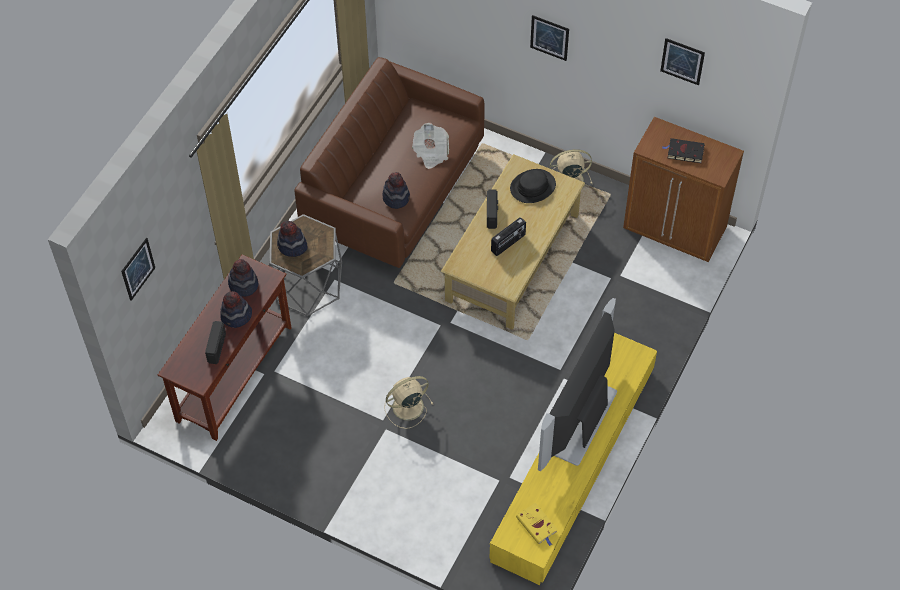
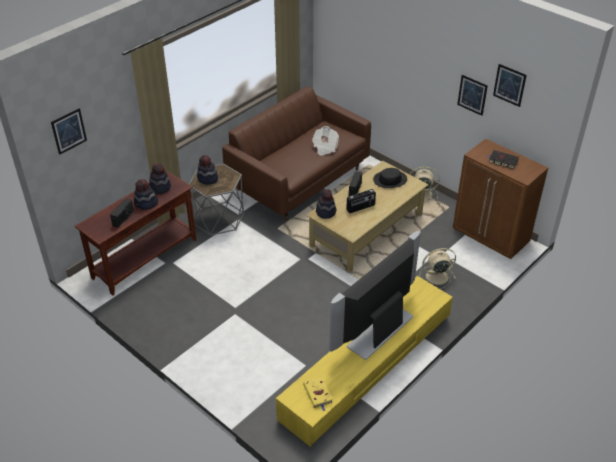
camera: 15 degrees right, 15 degrees down
(396, 197) = (291, 166): hat -> hat (326, 212)
(406, 407) = (255, 303): beige fan -> beige fan (435, 277)
(549, 37) = (419, 71): picture -> picture (472, 95)

